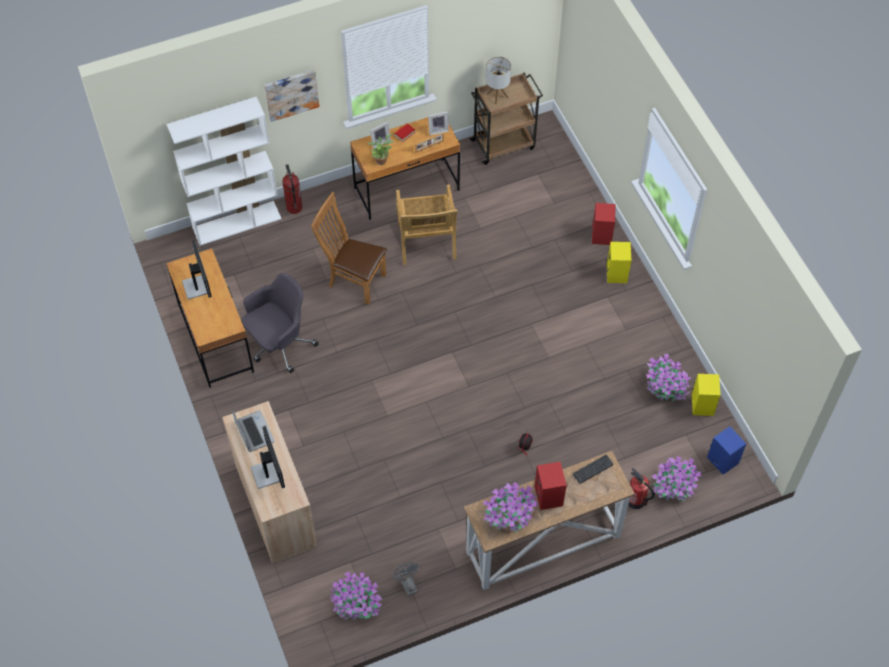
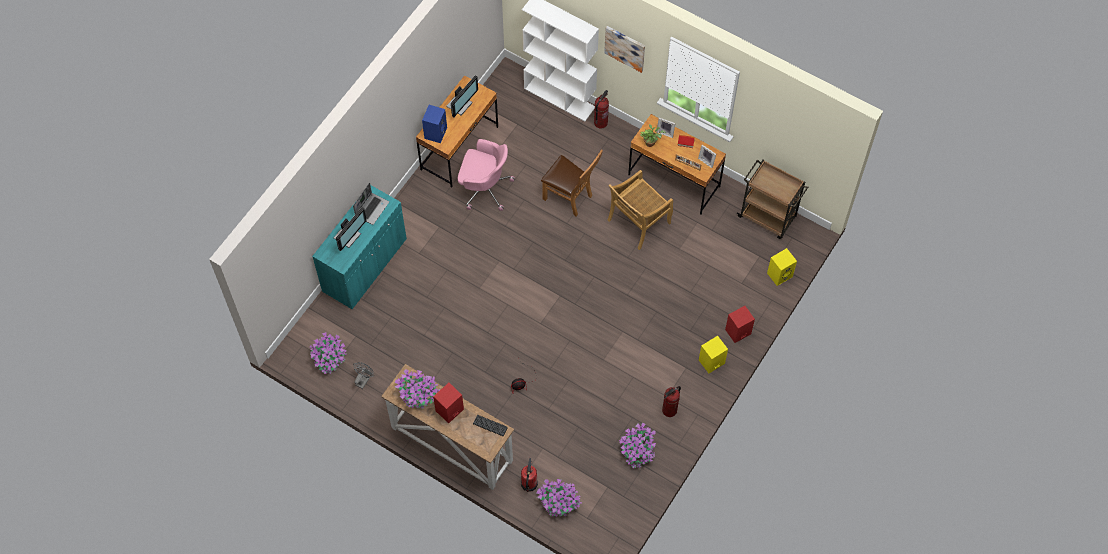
camera: 55 degrees right, 5 degrees up
(275, 504) = (365, 265): beige cabinet -> turquoise cabinet
(279, 344) = (484, 188): grey office chair -> pink office chair
(353, 280) = (570, 198): brown chair -> brown chair turned 135 degrees clockwise
(497, 96) = (769, 178): table lamp -> none
(642, 336) = (669, 410): none -> fire extinguisher
(701, 404) = (641, 483): yellow speaker -> yellow speaker (780, 274)
(721, 460) = (604, 523): blue speaker -> blue speaker (435, 132)

